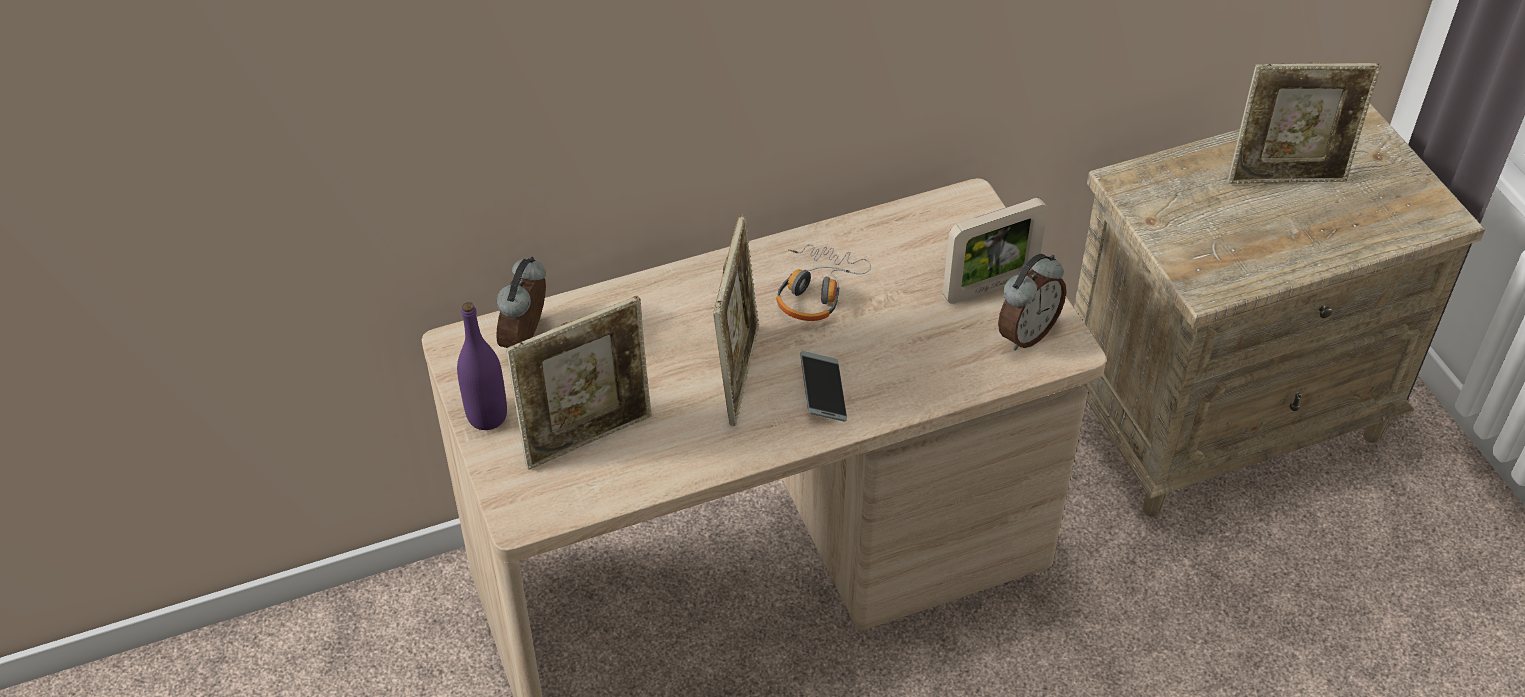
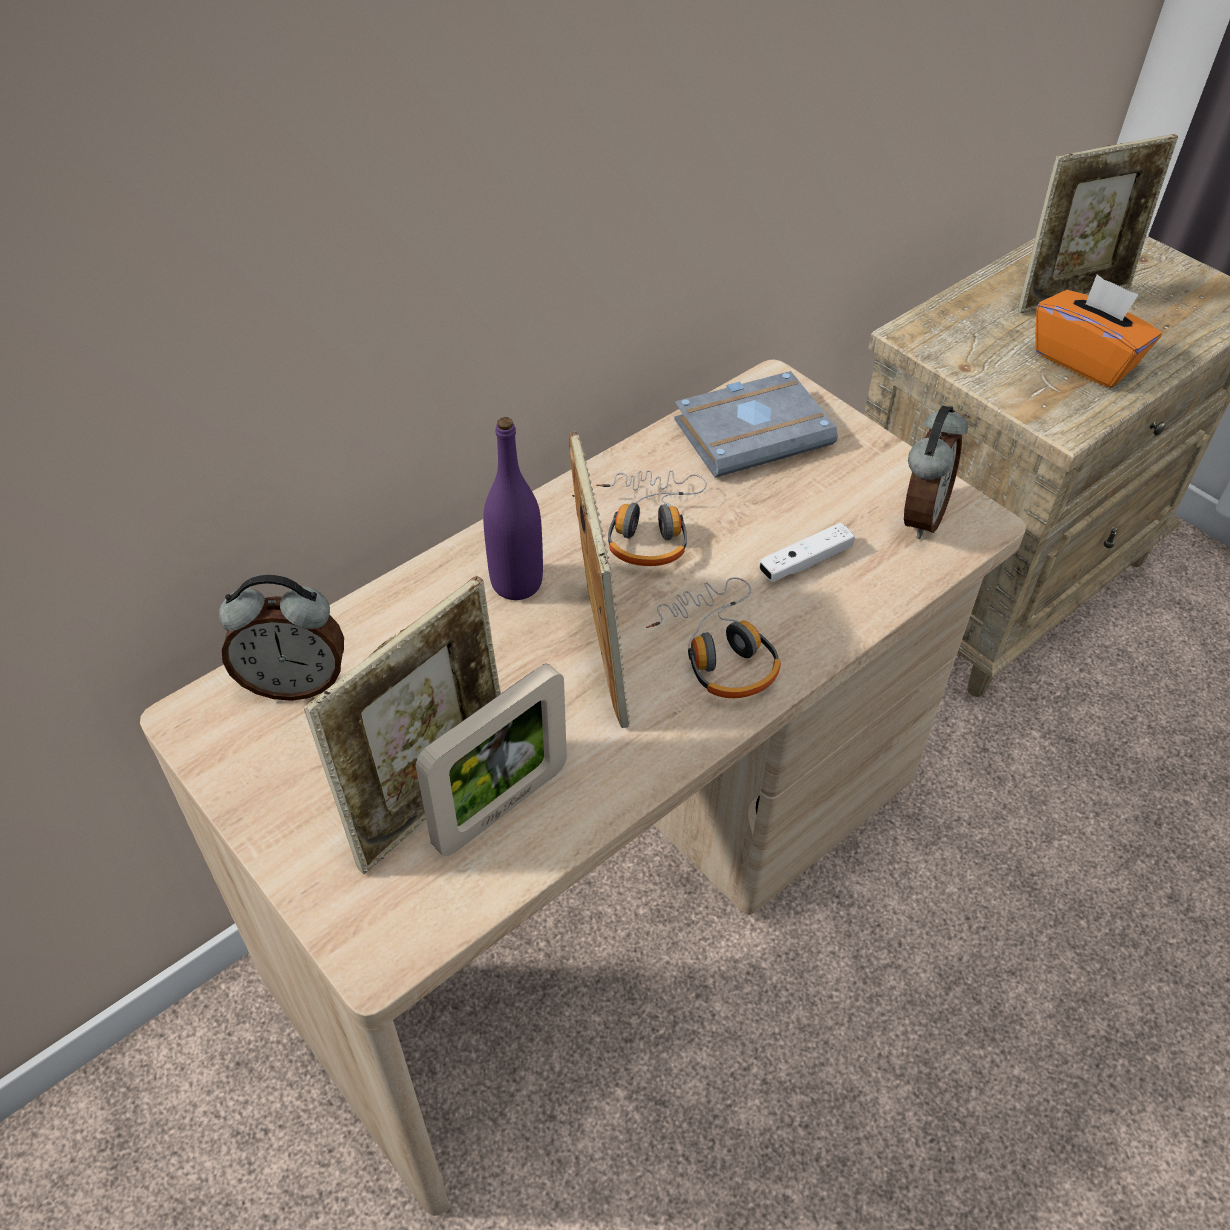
camera: 20 degrees left, 0 degrees up
(487, 416) = (274, 810): purple bottle -> purple bottle (516, 583)
(528, 338) = (295, 682): alarm clock -> alarm clock turned 90 degrees counterclockwise
(823, 392) = (719, 650): phone -> headphones
(918, 345) = (805, 562): none -> white game controller
(934, 235) = (753, 431): none -> grey book
(989, 287) = (848, 473): picture frame -> picture frame (501, 807)
(1260, 238) = (1085, 360): none -> orange tissue box

